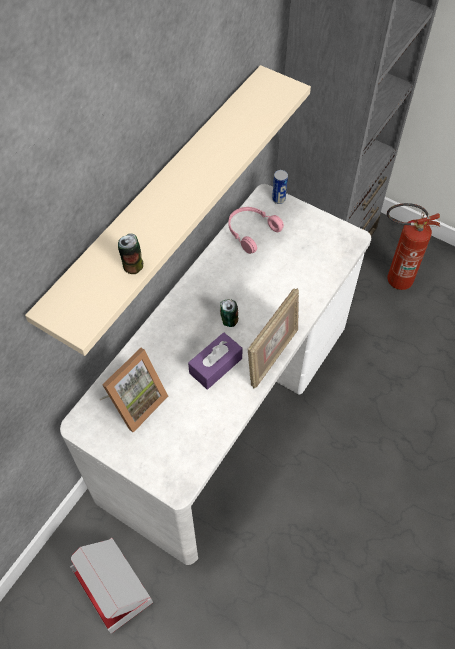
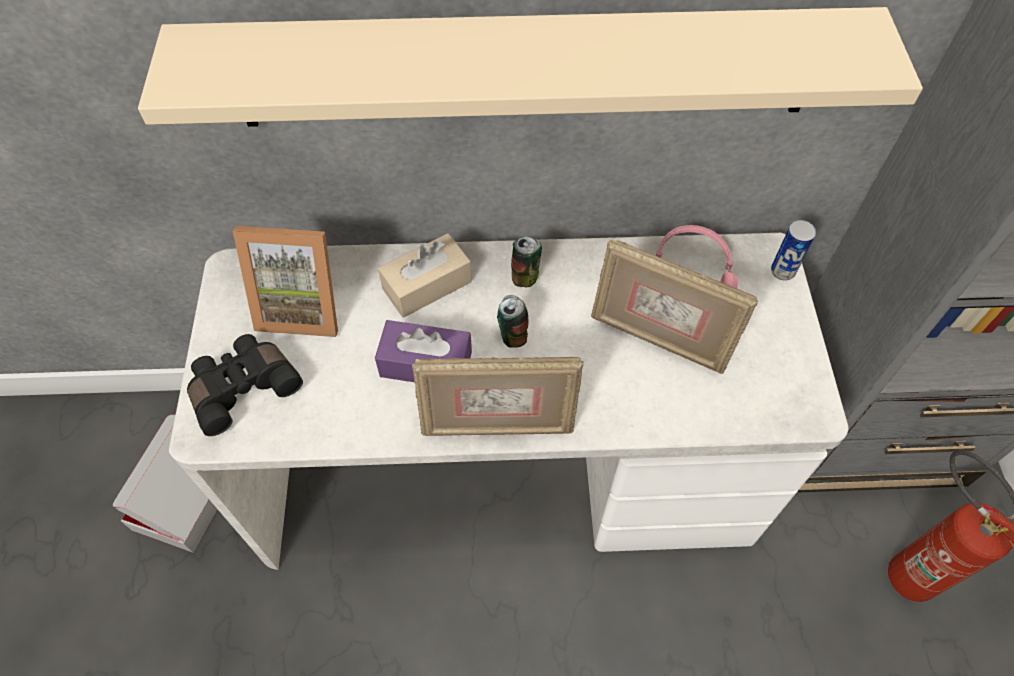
camera: 55 degrees right, 0 degrees up
(133, 265) = (329, 79): can -> can (525, 277)
(163, 455) = (243, 387): none -> black binoculars
(169, 339) = (427, 285): none -> beige tissue box
(276, 267) = (658, 339): none -> picture frame

